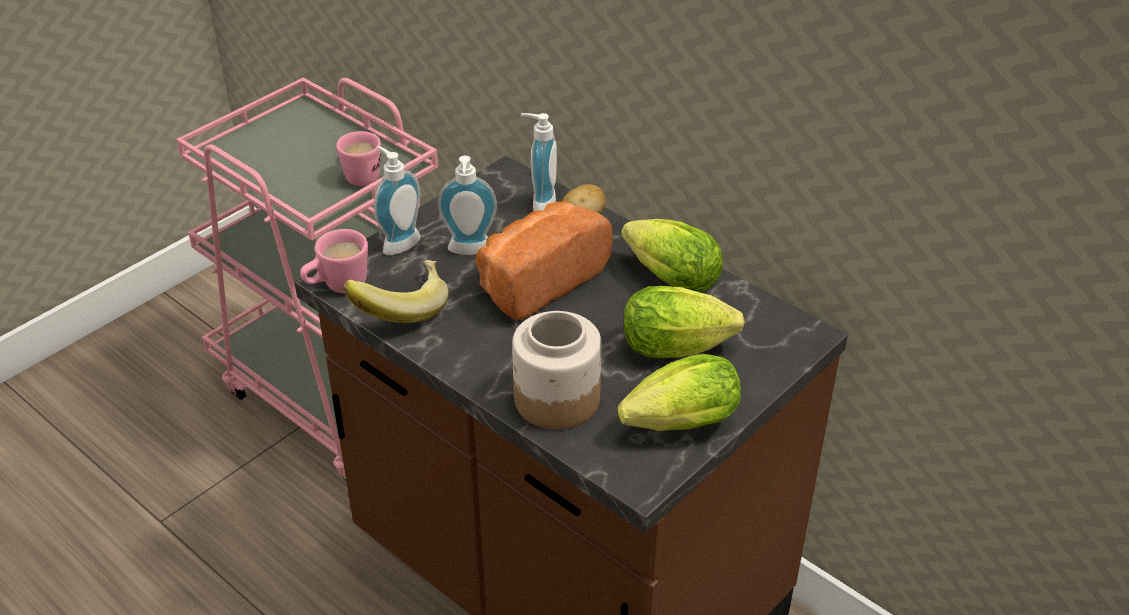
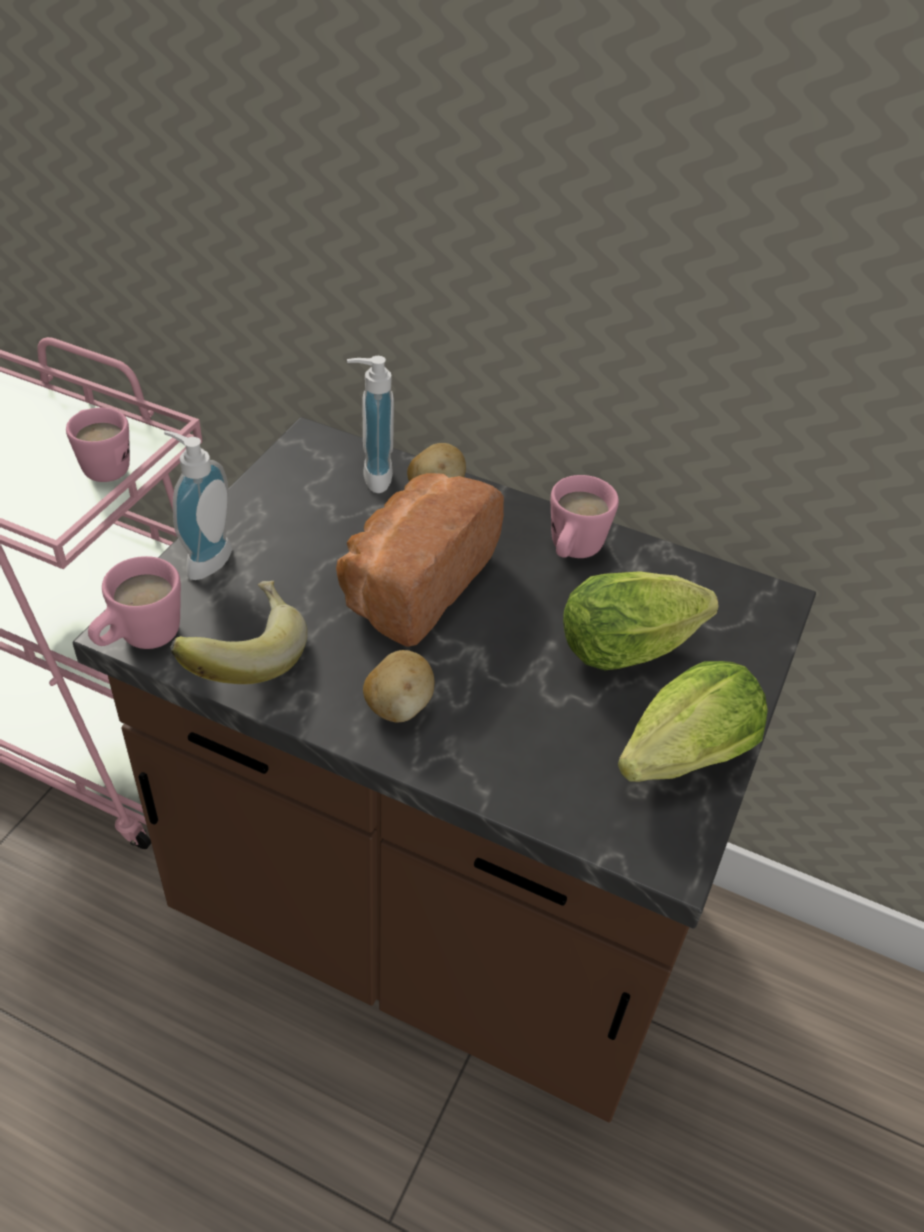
camera: 20 degrees left, 5 degrees up
(470, 252) = (306, 557): soap dispenser -> none
(493, 356) = (398, 706): none -> potato
(556, 400) = (509, 756): jar -> none
(666, 277) = (572, 552): lettuce -> pink mug

